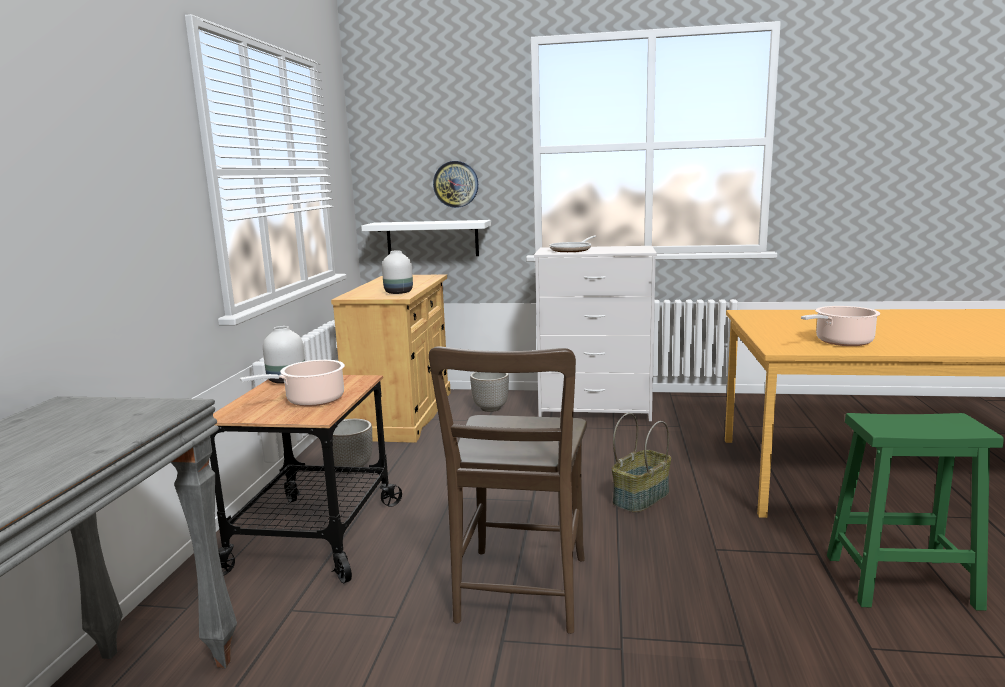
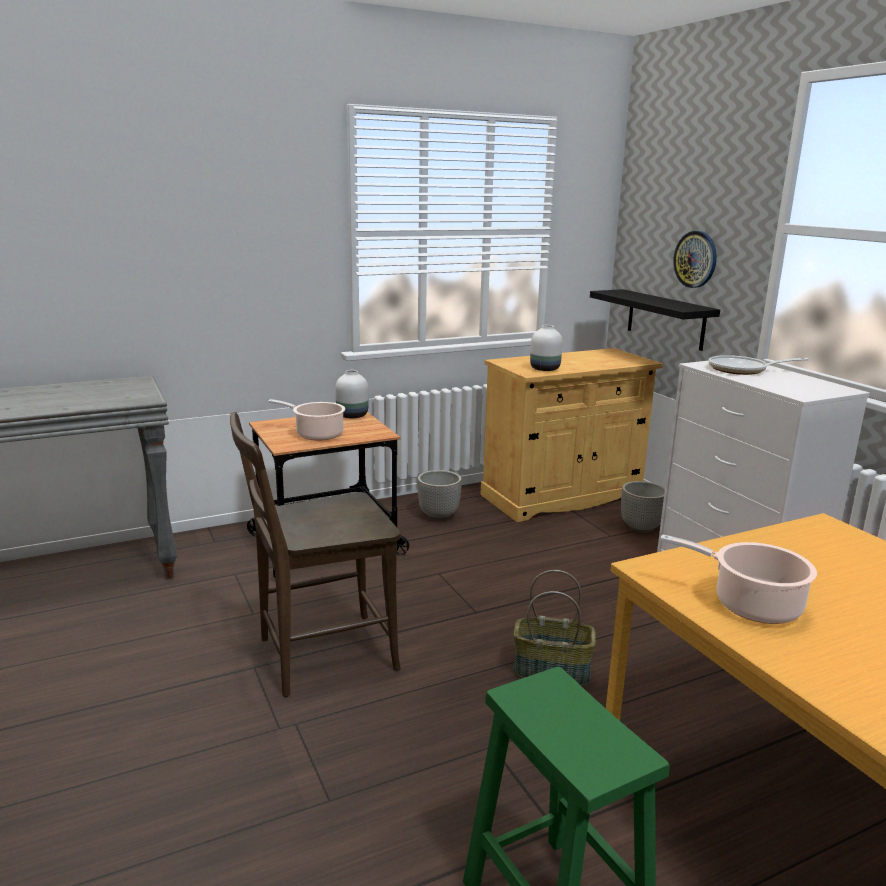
camera: 55 degrees right, 5 degrees up
(432, 239) = (665, 319): white shelf -> black shelf

